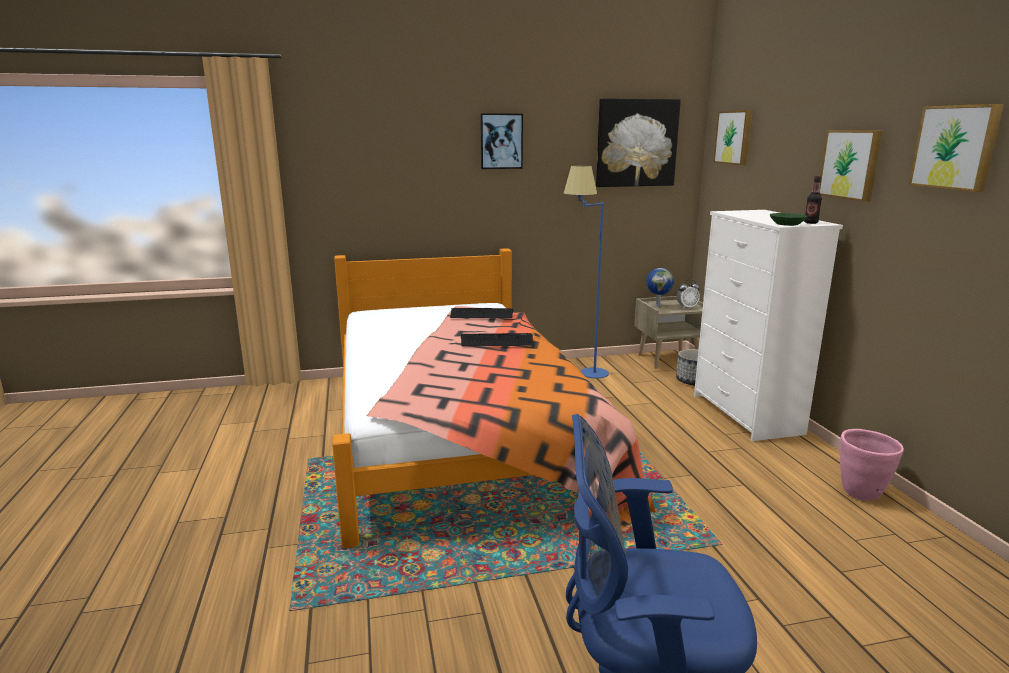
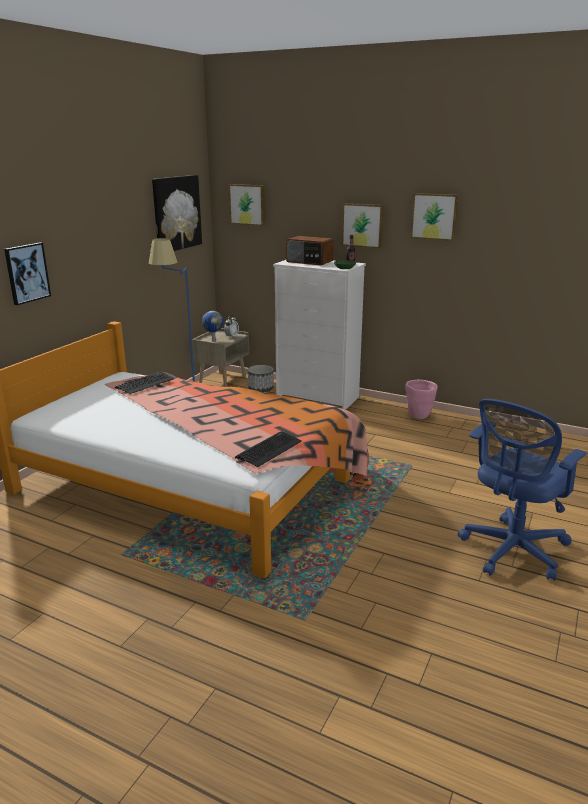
camera: 50 degrees left, 5 degrees up
(497, 341) = (210, 397): keyboard -> keyboard (269, 449)
(501, 141) = (93, 225): picture -> picture (27, 273)
(764, 214) = (309, 262): none -> radio

